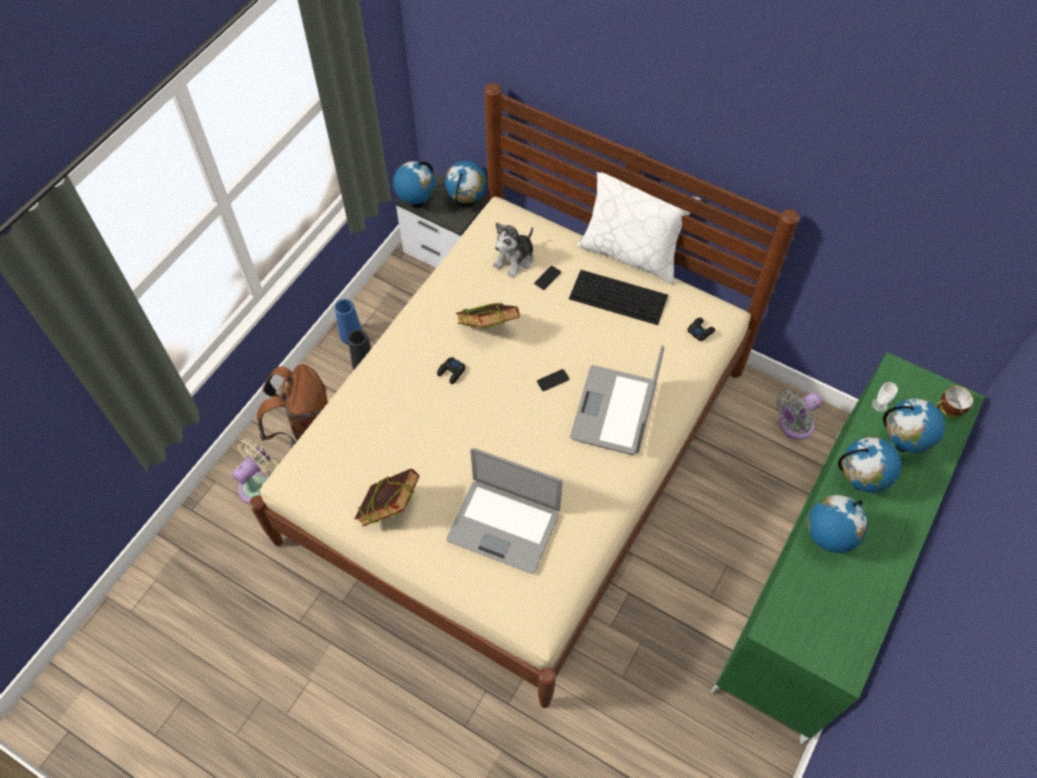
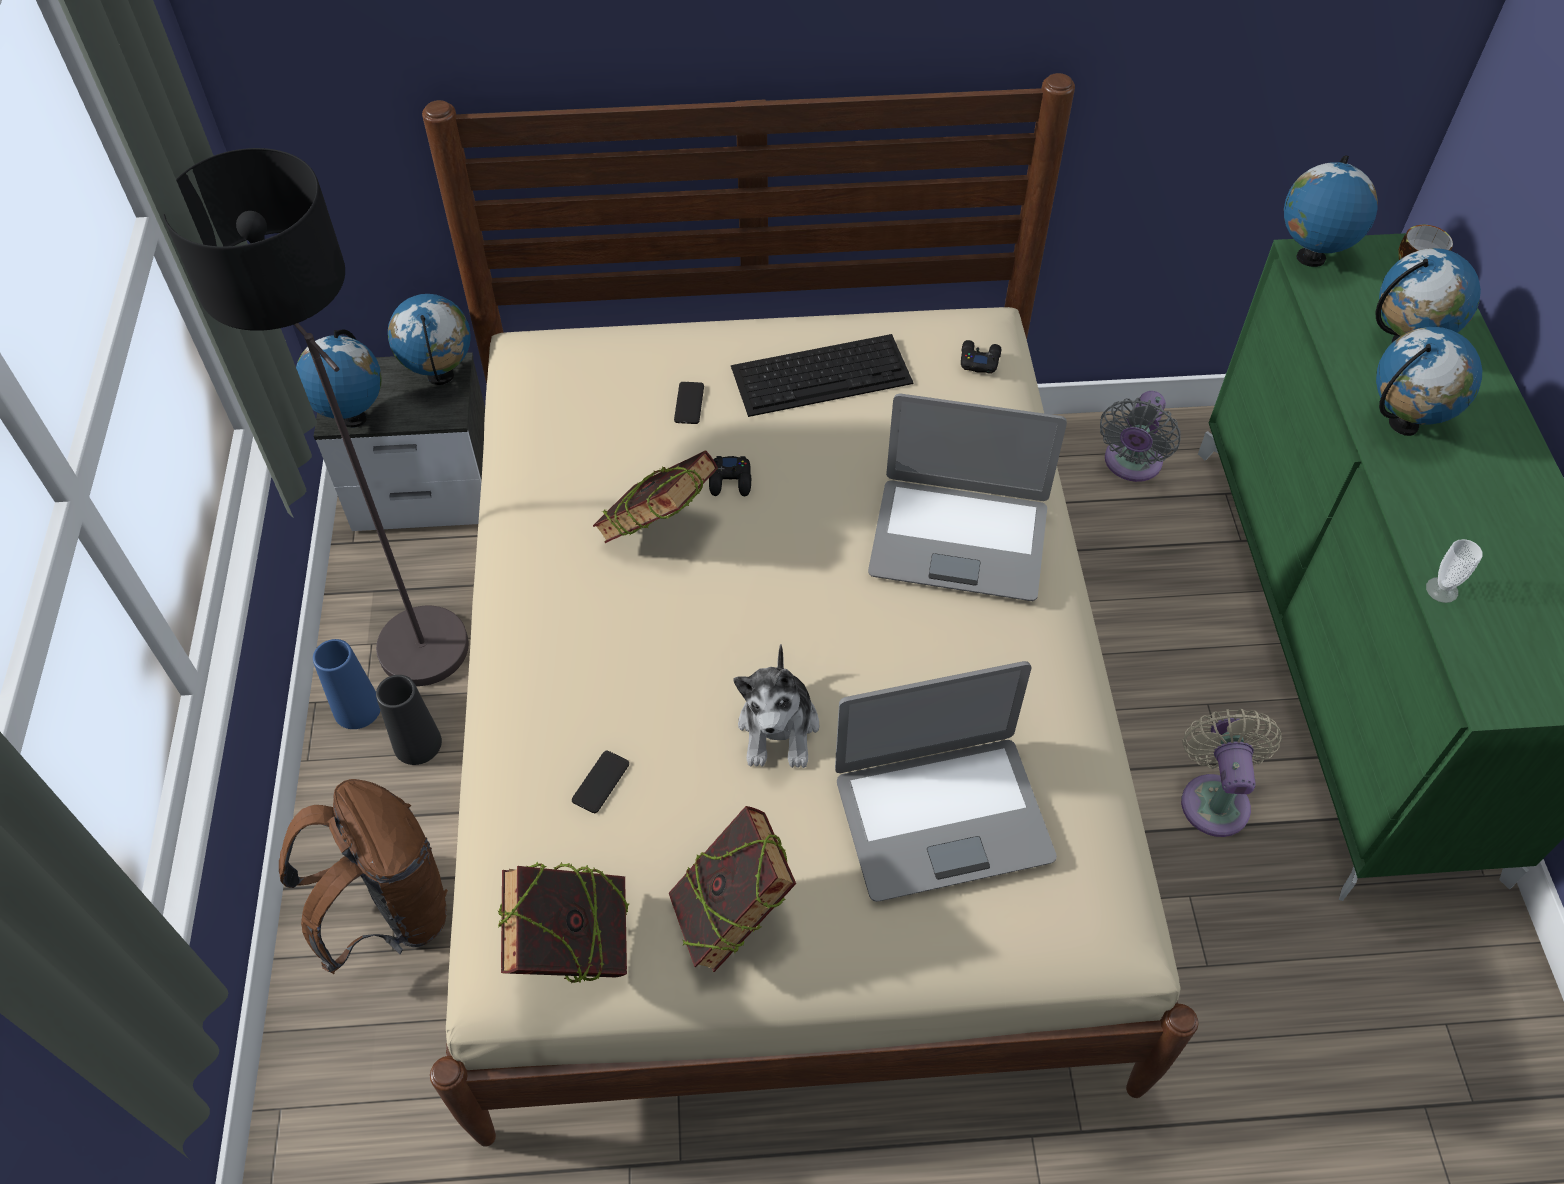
camera: 35 degrees left, 5 degrees down
(259, 485) = (373, 1060): beige fan -> beige fan (1214, 798)
(323, 483) = (573, 948): none -> book
(395, 312) = (409, 631): none -> black floor lamp
(451, 372) = (652, 627): black game controller -> black game controller (731, 481)
(515, 259) = (613, 403): plush toy -> plush toy (779, 727)
(553, 380) = (827, 547): phone -> phone (600, 782)
(614, 411) = (959, 539): laptop -> laptop turned 60 degrees counterclockwise
(631, 253) = (783, 307): white pillow -> none
(826, 539) = (1437, 526): globe -> globe (1310, 258)
(879, 405) = (1330, 311): cup -> cup (1441, 590)

